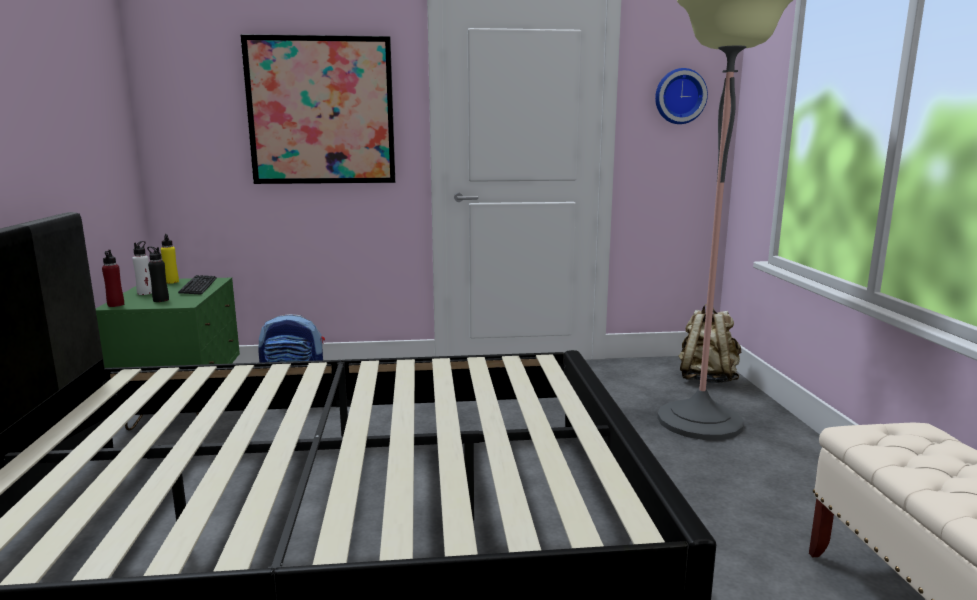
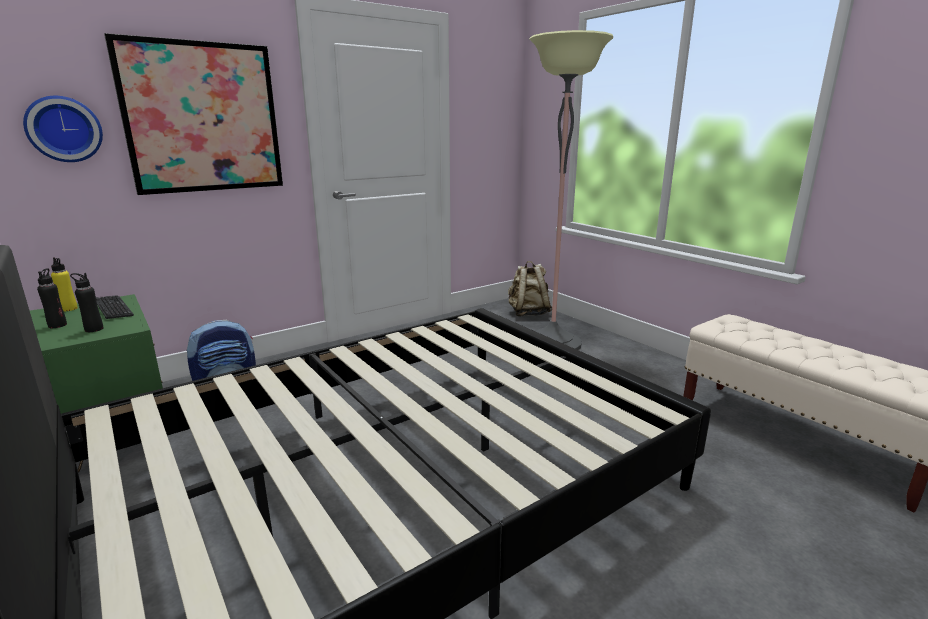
camera: 30 degrees left, 5 degrees up
(116, 305) = (44, 343): red bottle -> none
(145, 293) = (57, 325): white bottle -> black bottle
(679, 96) = (489, 107): wall clock -> wall clock (64, 129)

